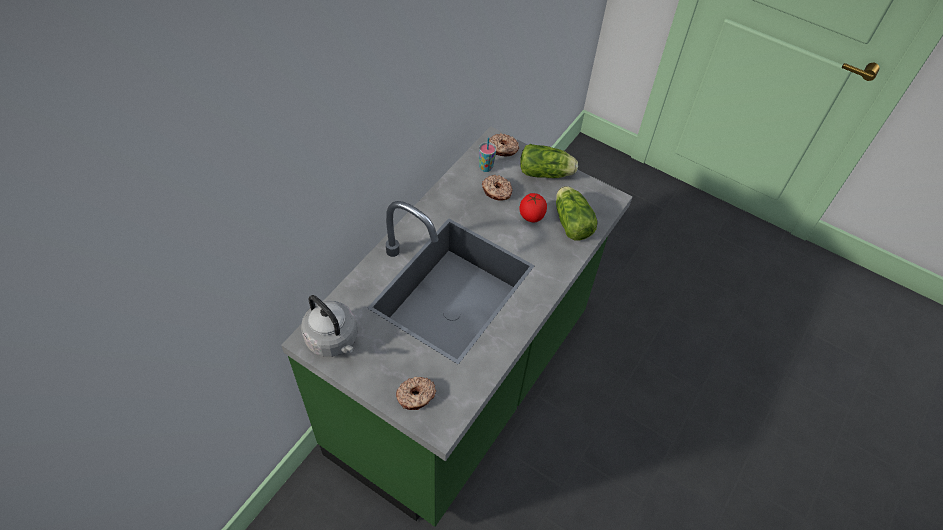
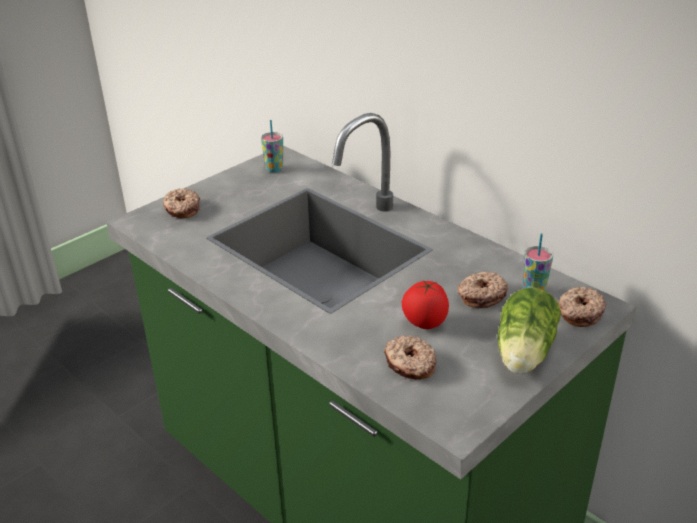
camera: 105 degrees right, 20 degrees down
(333, 340) = (274, 169): grey kettle -> cup
(571, 221) = (410, 365): lettuce -> donut

